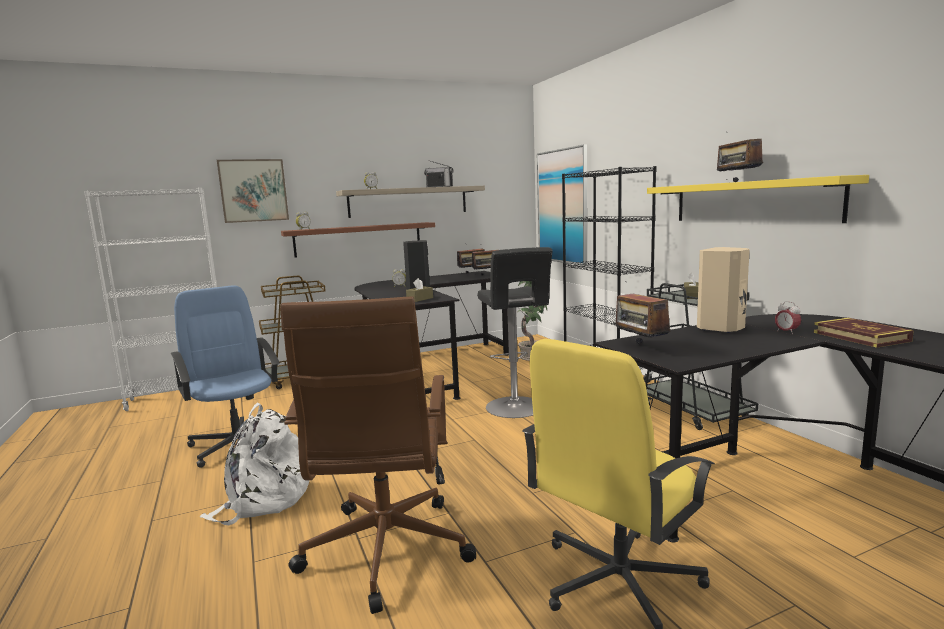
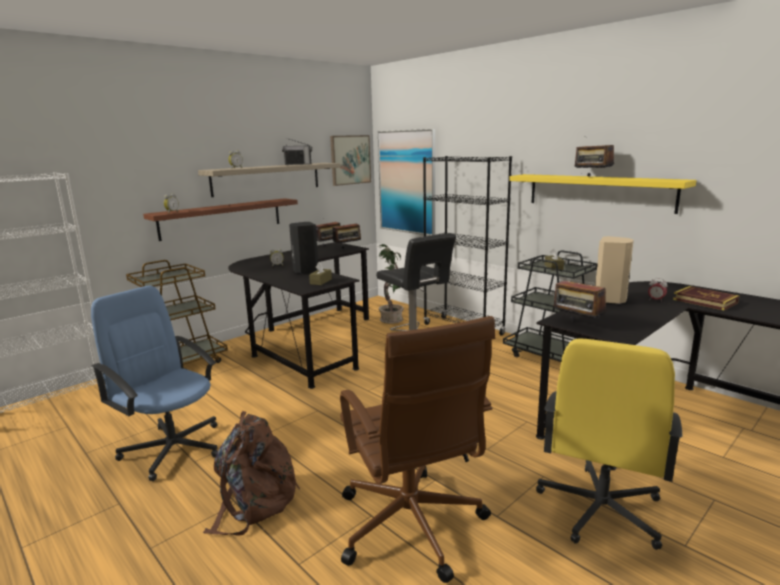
camera: 20 degrees left, 5 degrees up
(253, 190) = (111, 171): picture -> picture (350, 160)
(264, 499) = (253, 501): white backpack -> brown backpack

